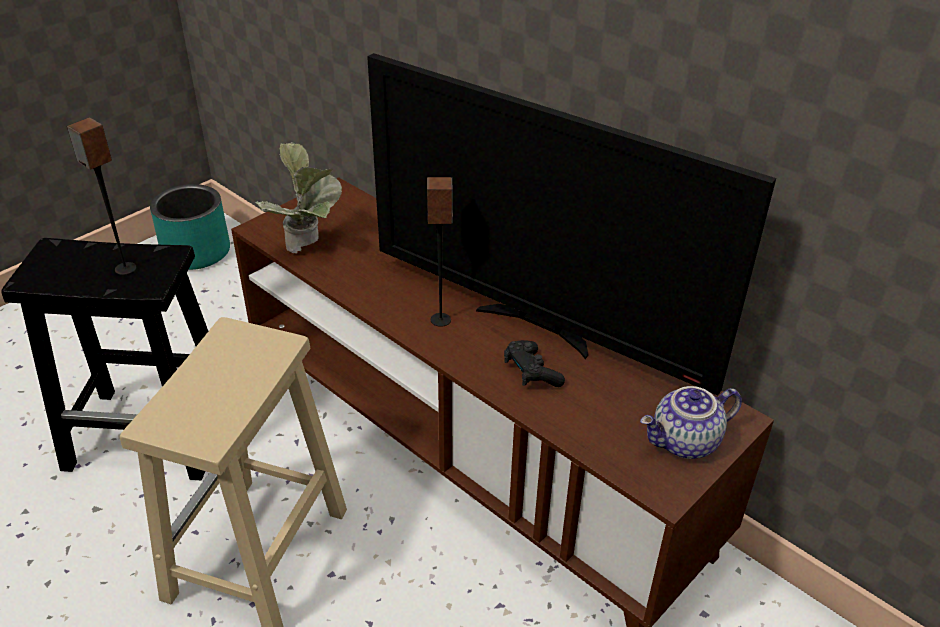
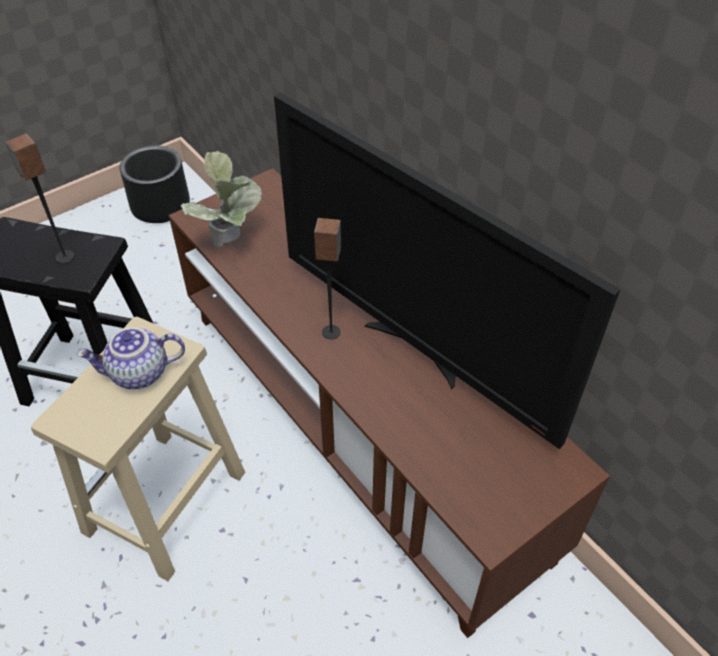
camera: 10 degrees right, 10 degrees up
(197, 252) = (161, 206): turquoise planter -> black planter
(531, 373) = (399, 398): black game controller -> none
(685, 443) = (521, 489): teapot -> teapot (139, 374)

